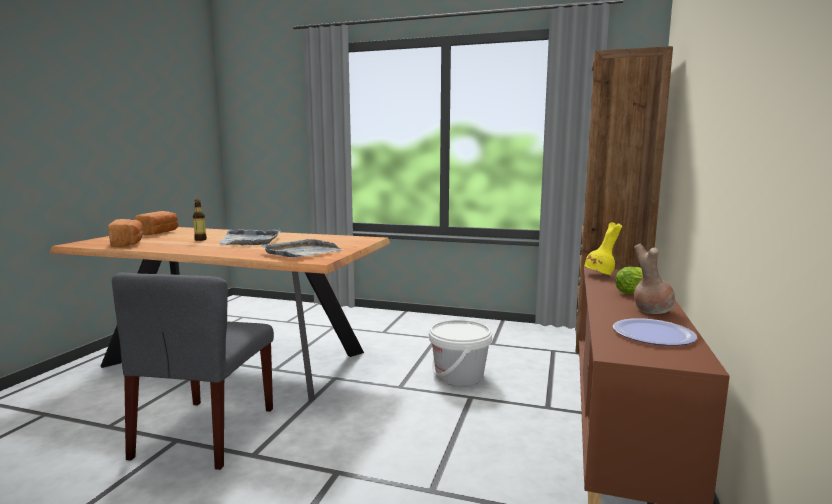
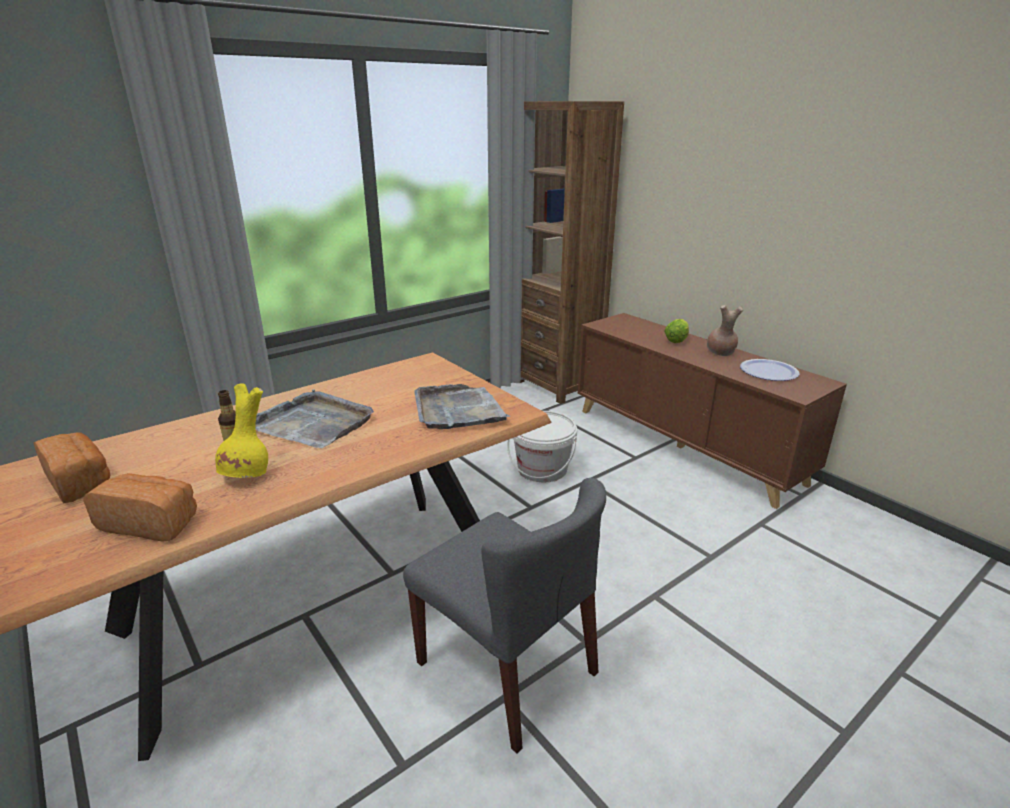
camera: 55 degrees left, 15 degrees up
(600, 275) = (615, 330): yellow vase -> yellow vase (248, 475)

